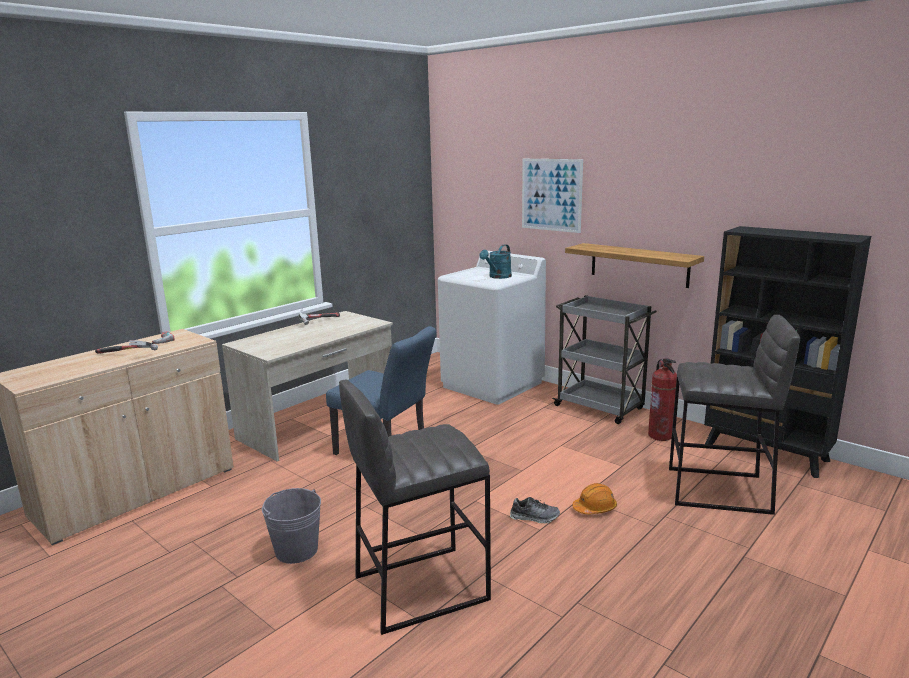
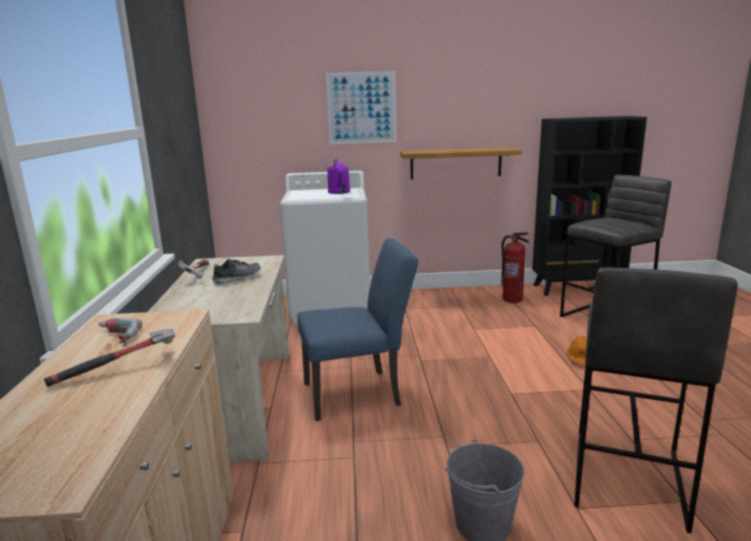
camera: 45 degrees left, 0 degrees up
(498, 277) = (339, 192): turquoise watering can -> purple watering can
(534, 517) = (568, 383): shoe -> shoe (237, 279)
(600, 408) = (442, 296): grey cart -> none

